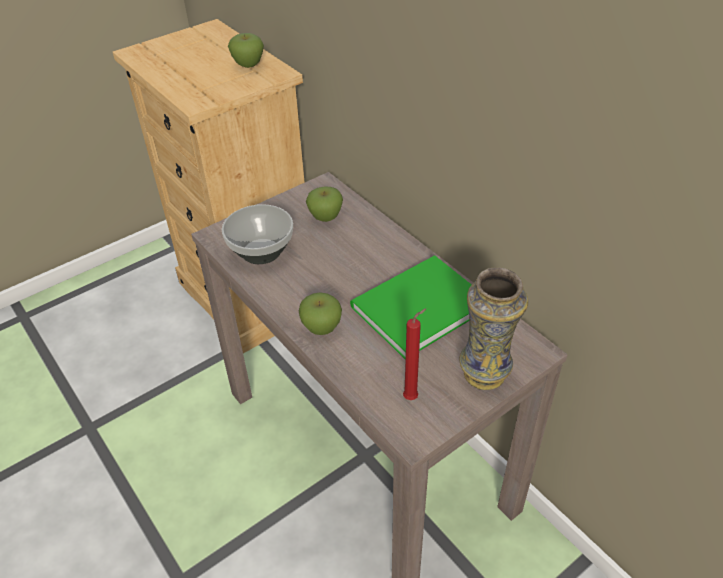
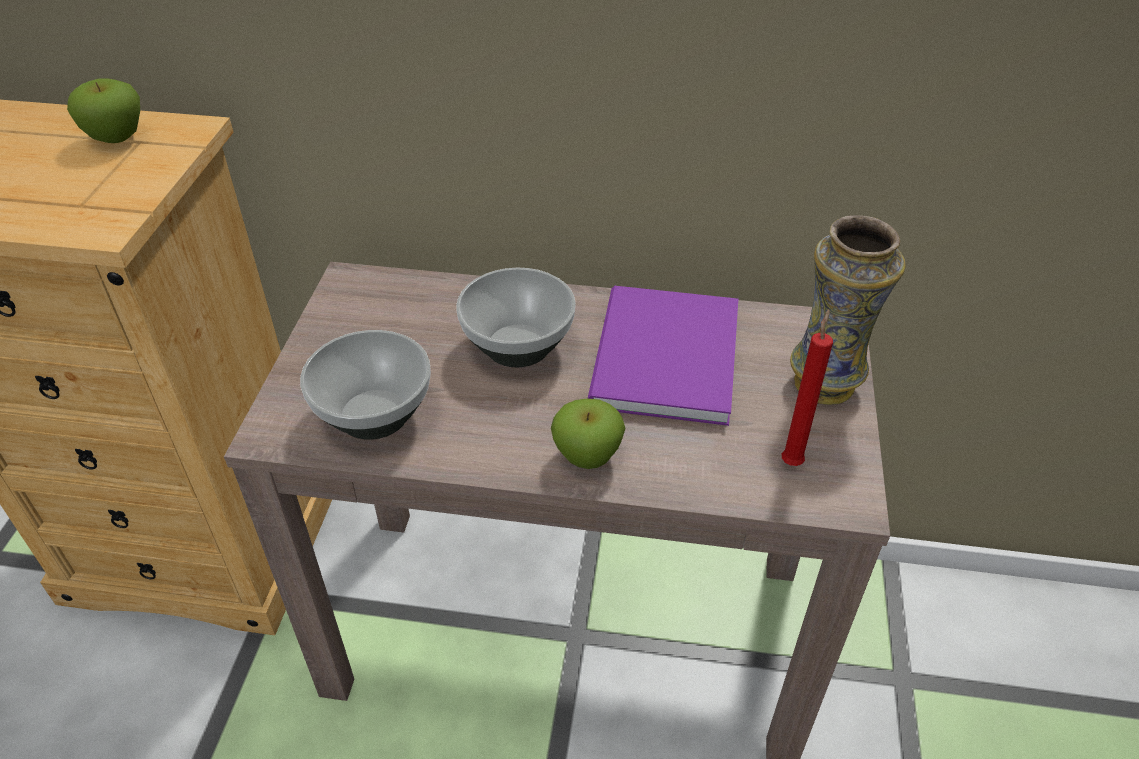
camera: 45 degrees left, 0 degrees up
(325, 217) = (406, 320): apple -> none
(358, 259) = (519, 347): none -> bowl
(415, 307) = (660, 360): green book -> purple book

